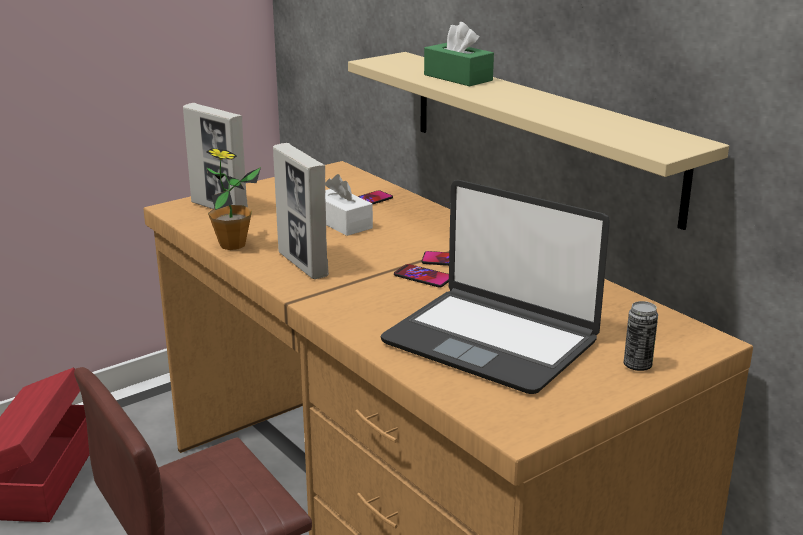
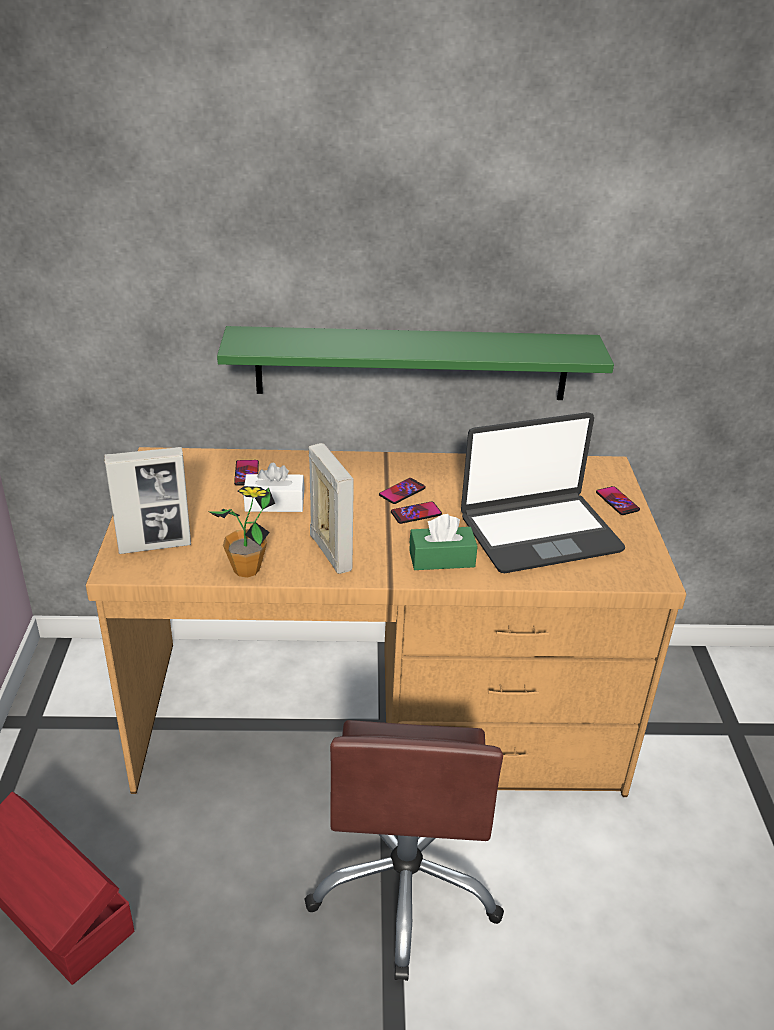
camera: 55 degrees left, 10 degrees up
(303, 264) = (330, 552): picture frame -> picture frame turned 120 degrees counterclockwise
(458, 77) = (339, 339): green tissue box -> green tissue box (441, 559)
(539, 132) = (412, 363): beige shelf -> green shelf
(637, 366) = (617, 501): can -> phone

